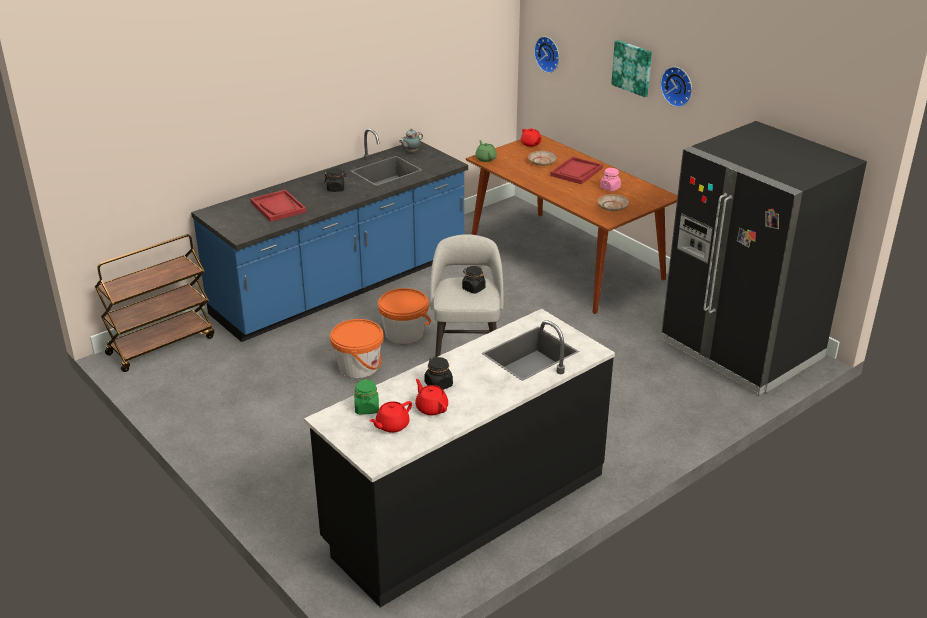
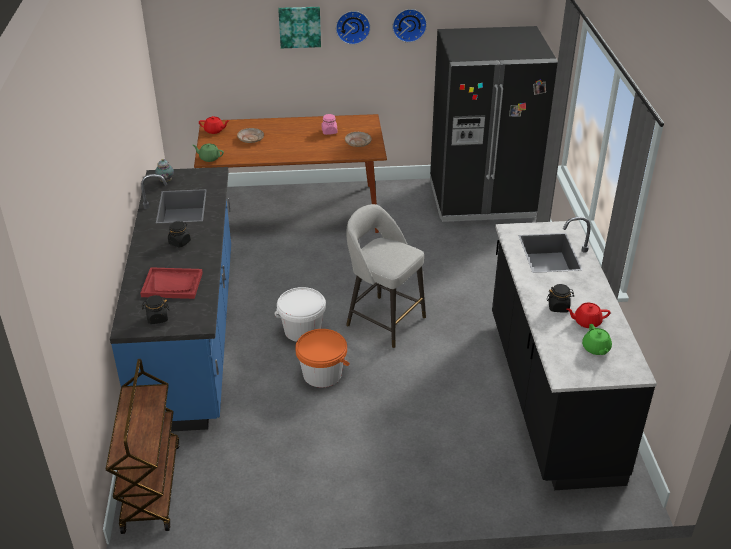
camera: 55 degrees left, 5 degrees up
(367, 408) = (563, 352): green jar -> none
(392, 425) = (596, 349): red teapot -> green teapot
(404, 333) = (302, 330): orange bucket -> white bucket
(473, 288) = (388, 249): black jar -> black jar (157, 318)
(548, 54) = (193, 45): wall clock -> wall clock (409, 24)
(576, 172) = (287, 133): red tray -> none

